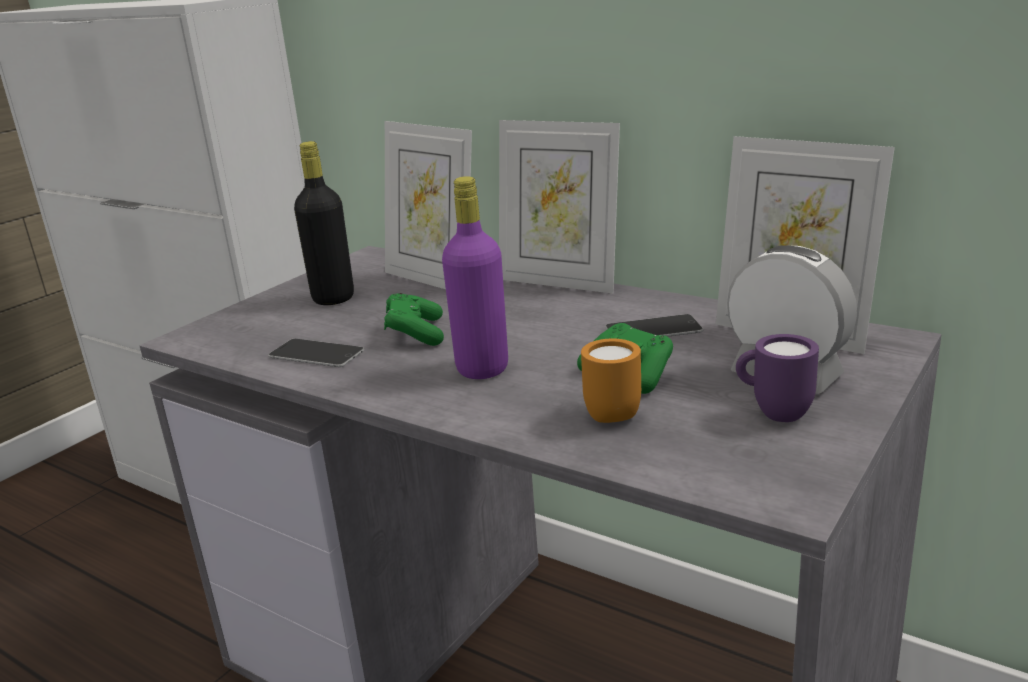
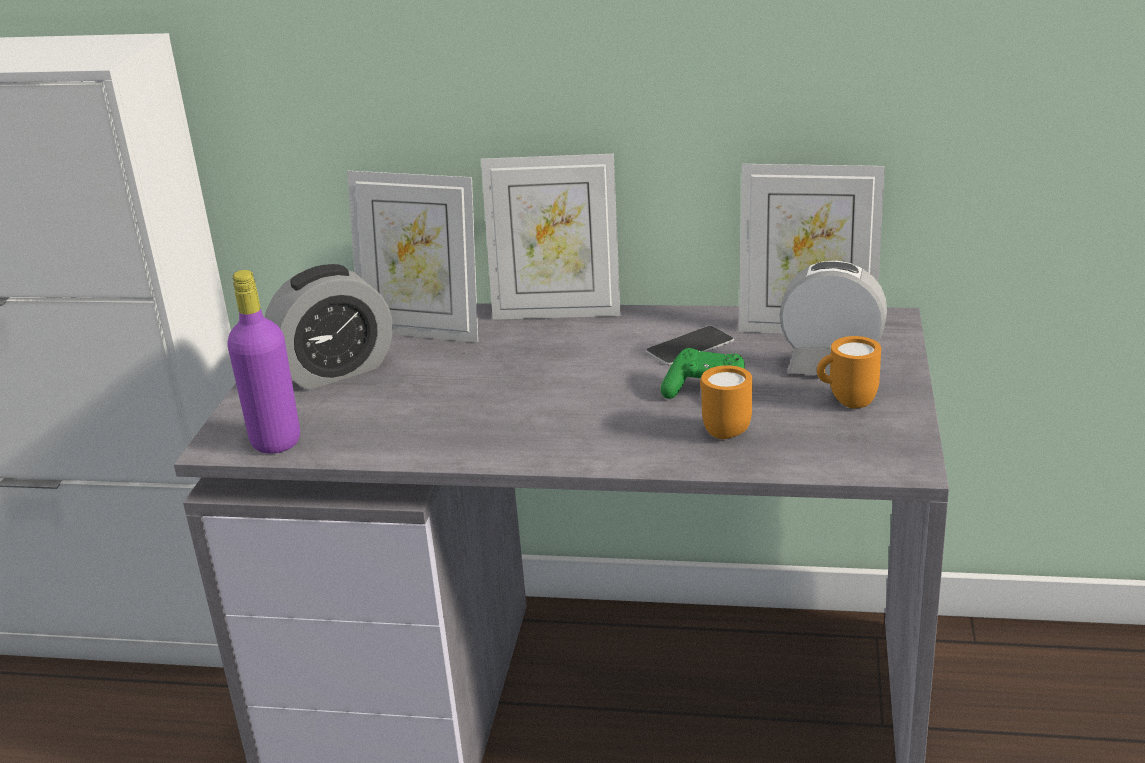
camera: 25 degrees left, 5 degrees up
(316, 353) = (391, 432): phone -> none
(333, 298) = (335, 371): black bottle -> alarm clock
(415, 334) = (470, 393): green game controller -> none
(482, 368) = (573, 414): purple bottle -> purple bottle (276, 441)
(773, 413) = (846, 402): purple mug -> orange mug

